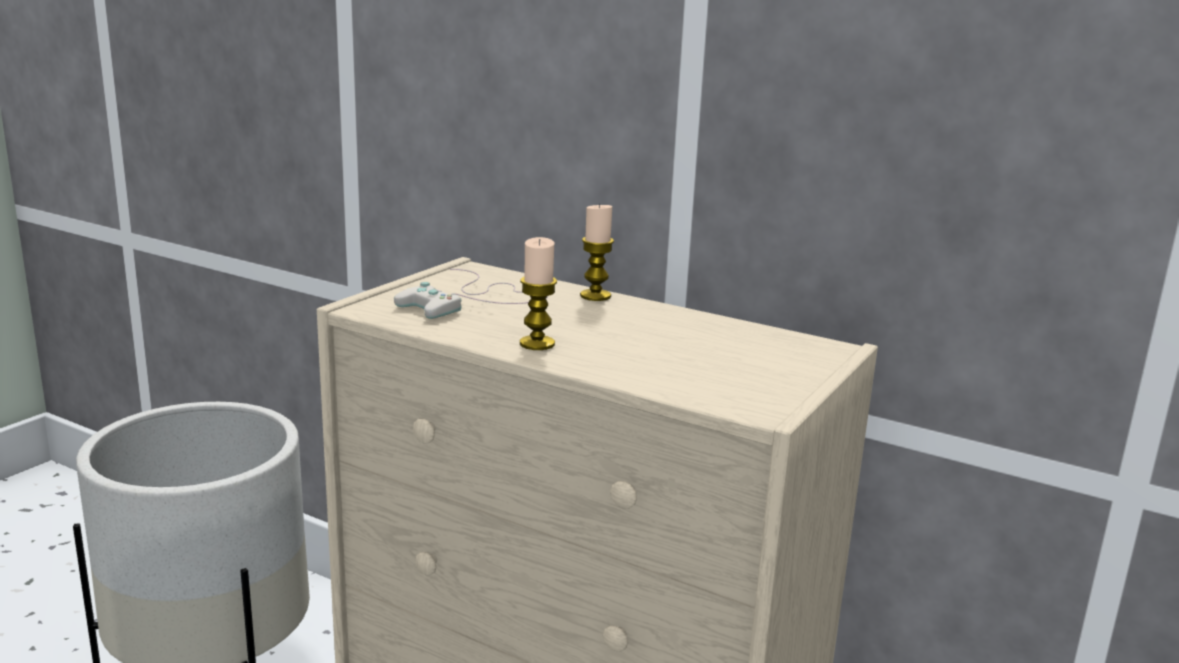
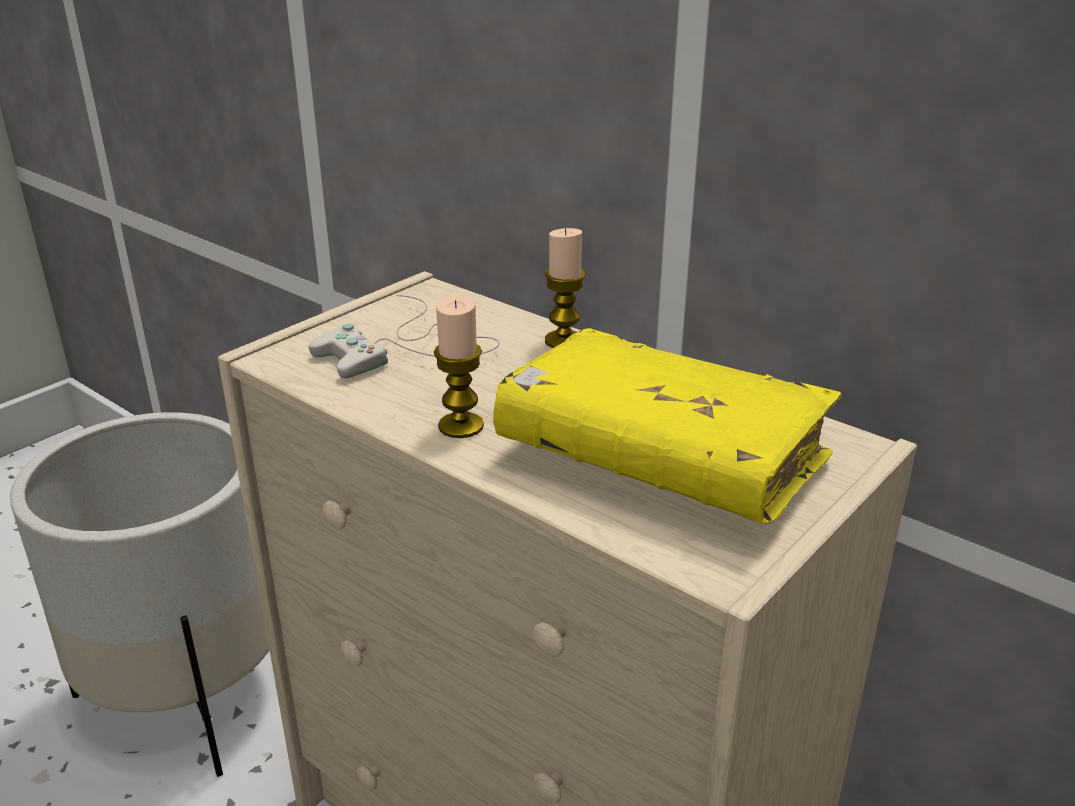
camera: 10 degrees right, 10 degrees up
(697, 356) = (661, 457): none -> yellow book

